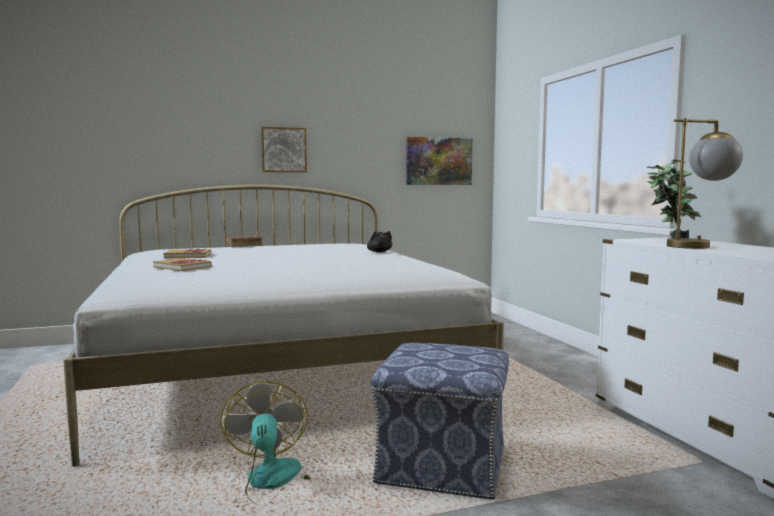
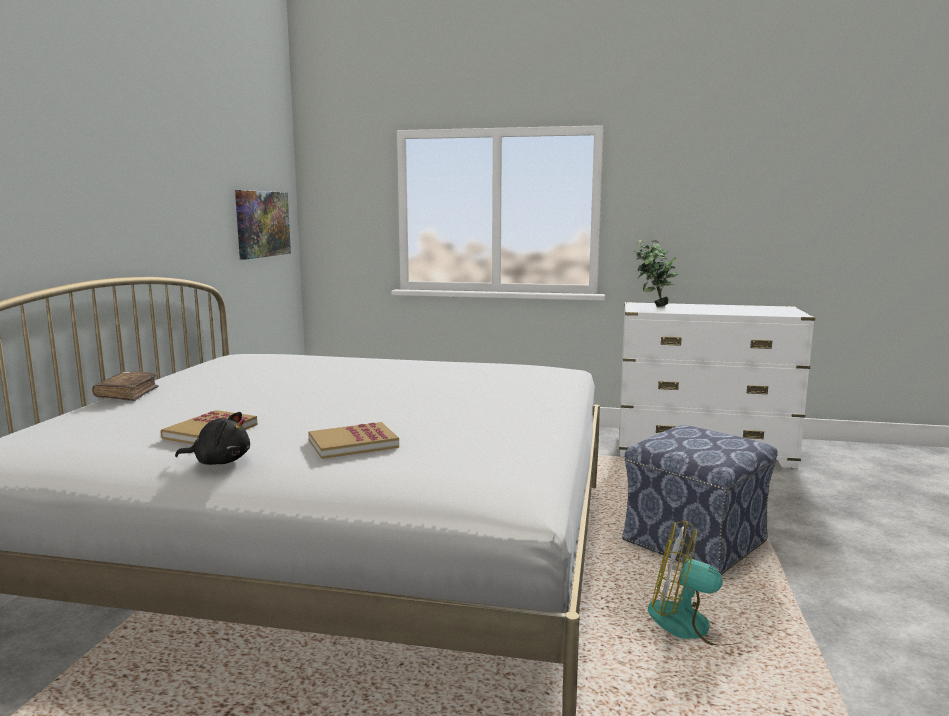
camera: 60 degrees left, 5 degrees up
(283, 150) = (114, 213): picture -> none
(379, 252) = (367, 360): black plush toy -> black plush toy (219, 461)
(700, 246) = (701, 310): table lamp -> none

